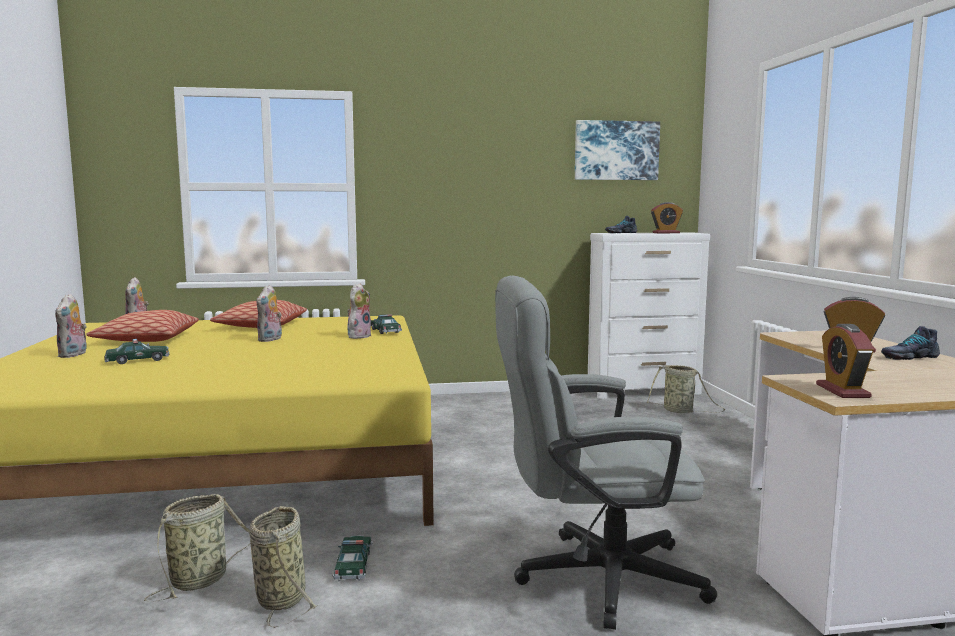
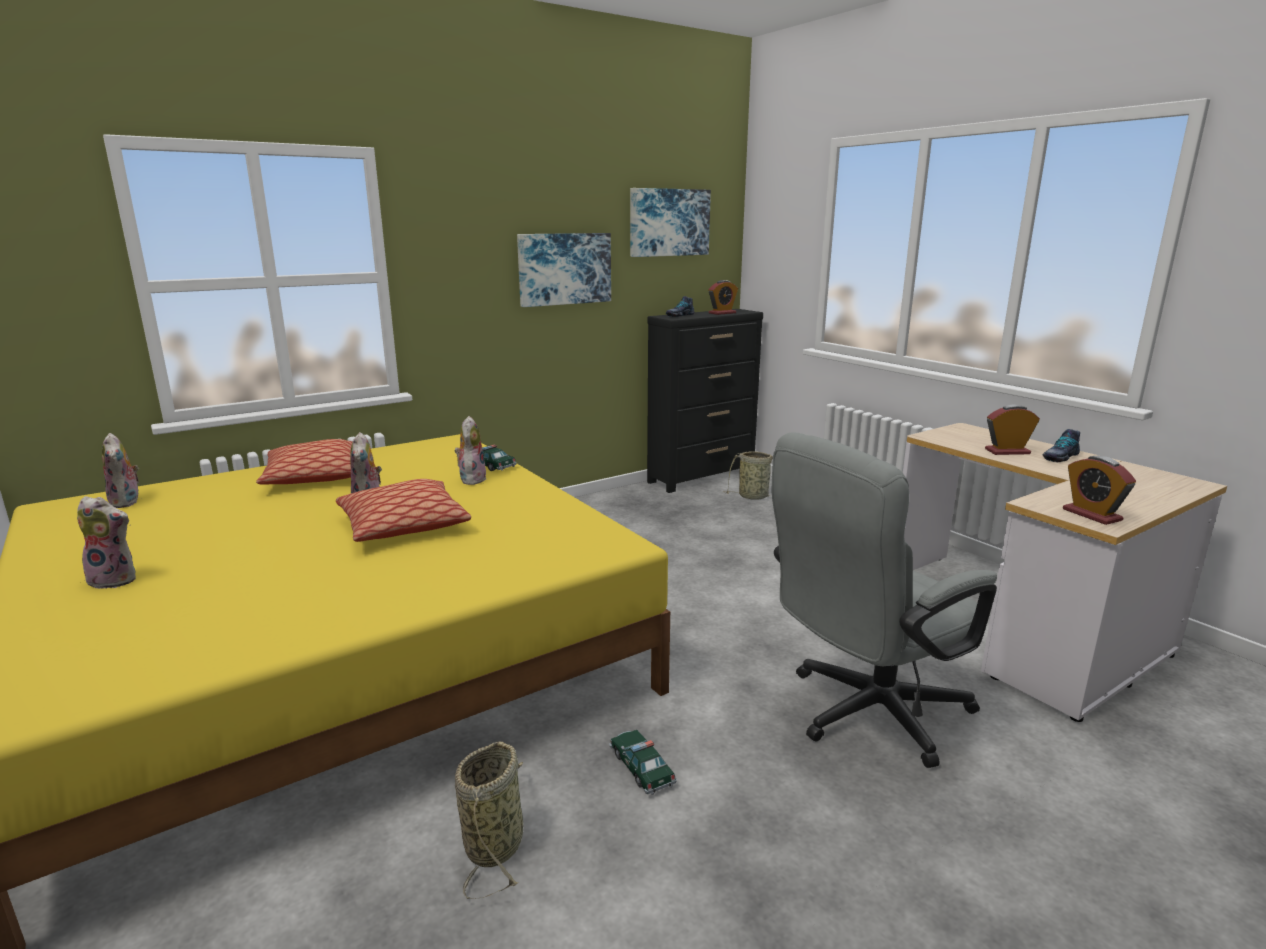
camera: 25 degrees left, 10 degrees up
(73, 355) = (116, 579): plush toy -> plush toy turned 60 degrees counterclockwise
(137, 360) = (240, 573): toy car -> none
(146, 339) = (185, 528): pillow -> pillow (404, 526)
(281, 597) = (610, 835): basket -> none
(508, 187) = (564, 269): none -> picture
(644, 392) = (702, 477): white dresser -> black dresser

